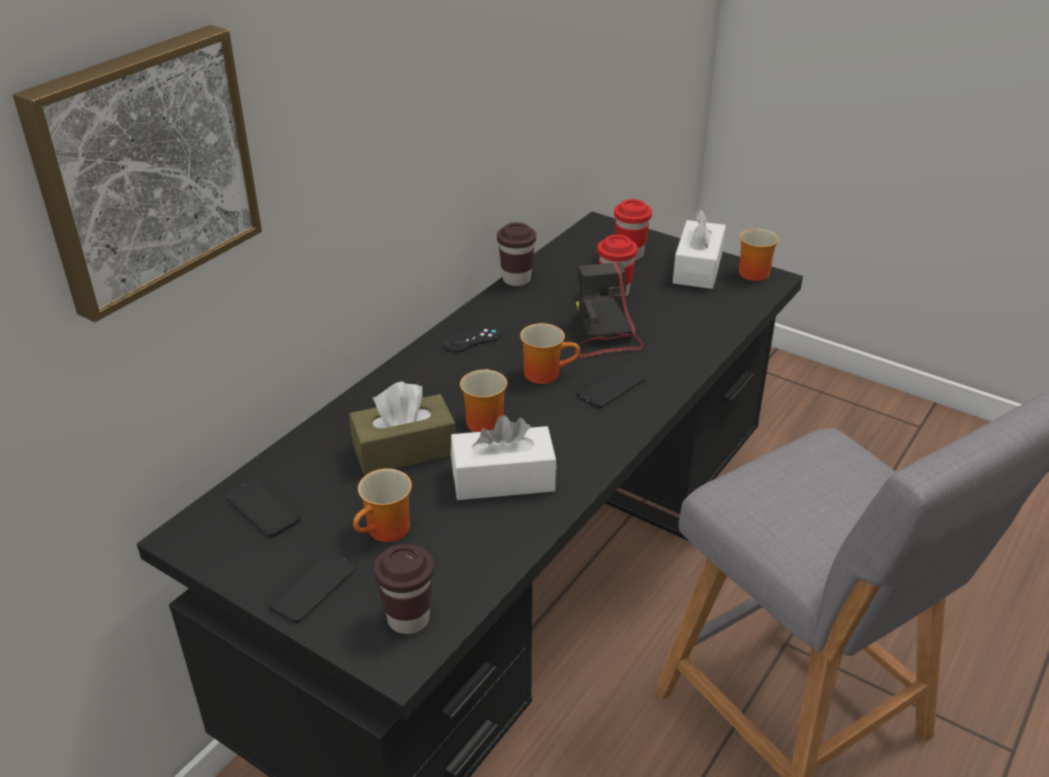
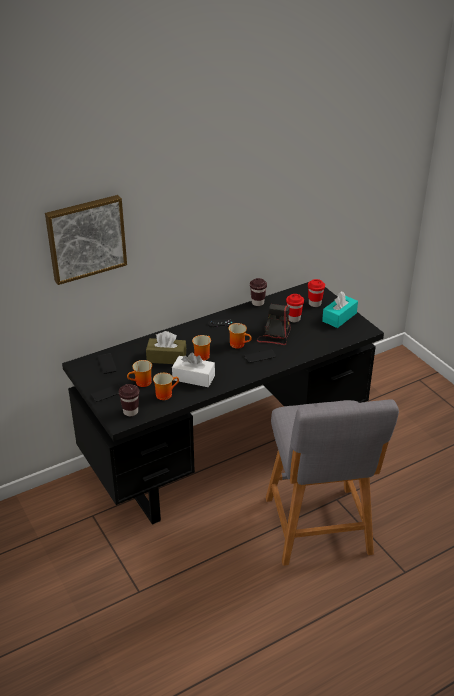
camera: 25 degrees right, 0 degrees up
(697, 268) = (339, 317): white tissue box -> turquoise tissue box
(753, 271) = (363, 325): mug -> mug (165, 394)

